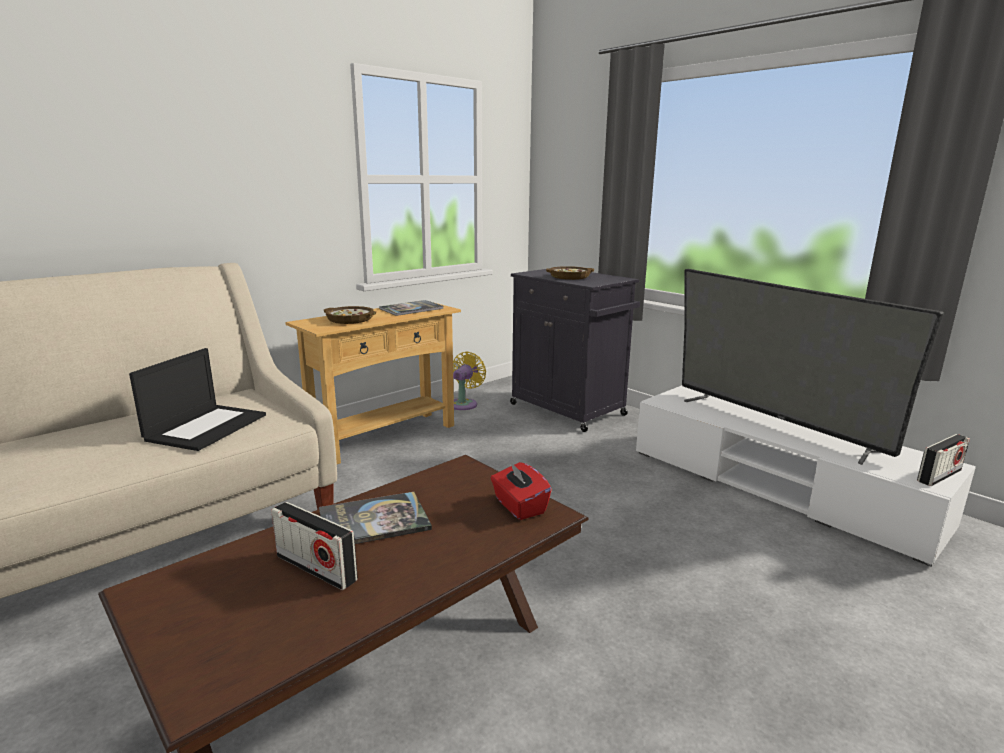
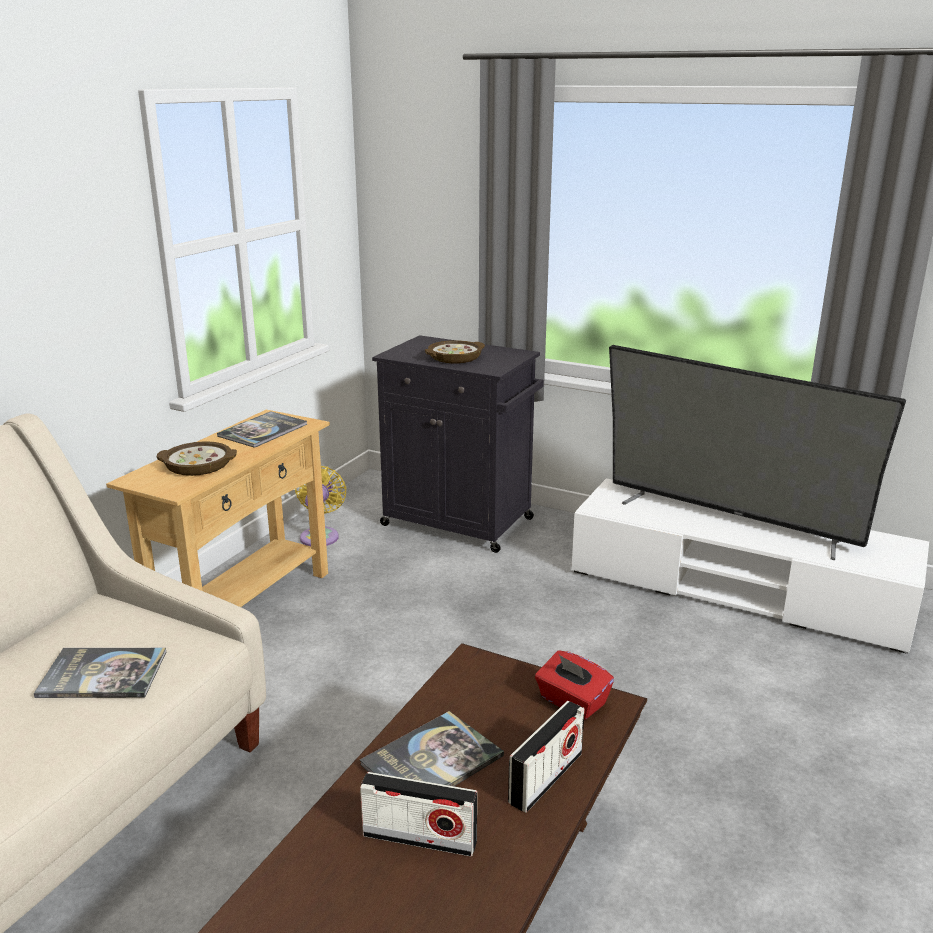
camera: 20 degrees left, 5 degrees up
(206, 427) = (103, 674): laptop -> book
(939, 476) = (905, 560): radio -> radio (546, 778)

